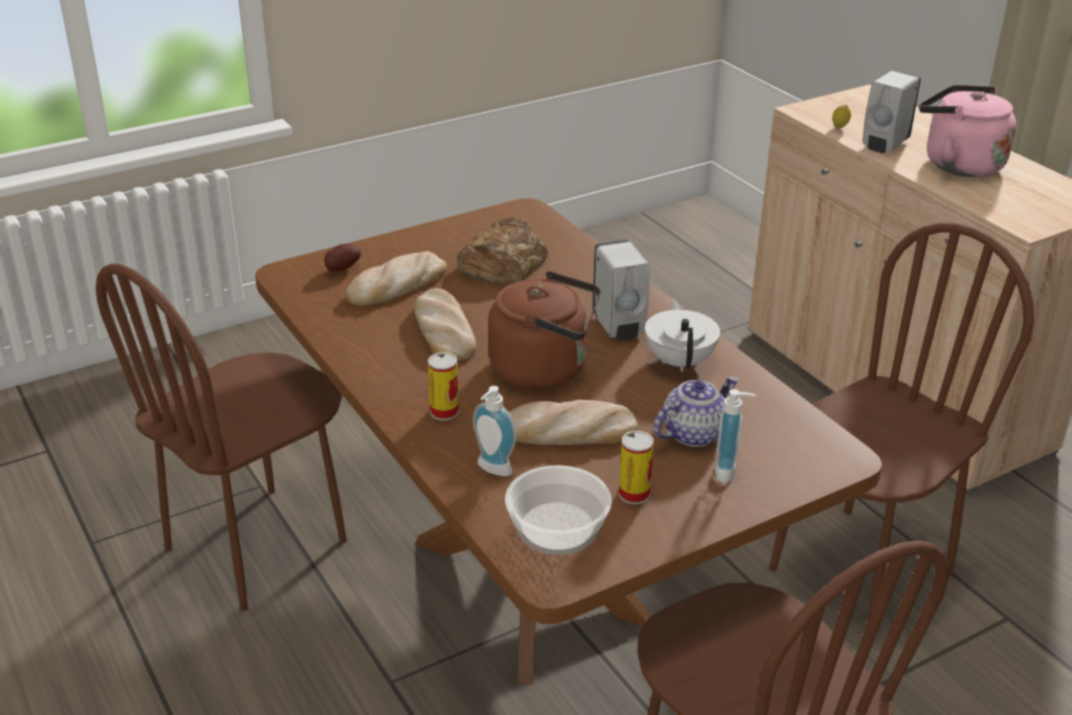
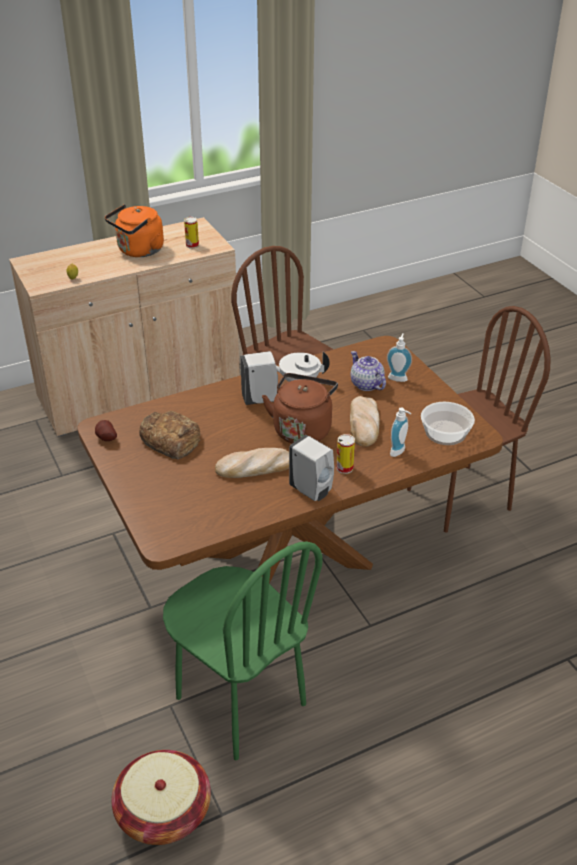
camera: 85 degrees left, 5 degrees up
(108, 496) = (163, 811): none -> basket
(257, 546) = (240, 701): brown chair -> green chair
(342, 269) = (162, 515): potato -> potato (106, 438)
(397, 285) = (192, 487): bread -> none
(634, 494) = (417, 407): can -> can (192, 245)
(884, 145) = (105, 268): white soap dispenser -> white soap dispenser (312, 491)
(958, 164) = (138, 251): pink kettle -> orange kettle

